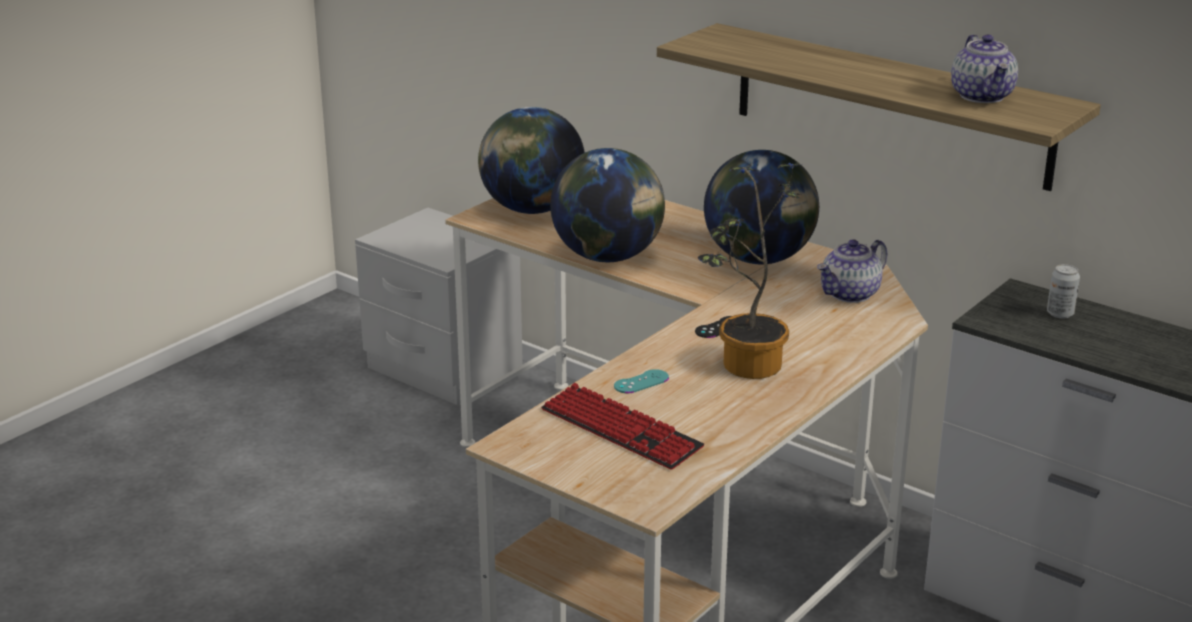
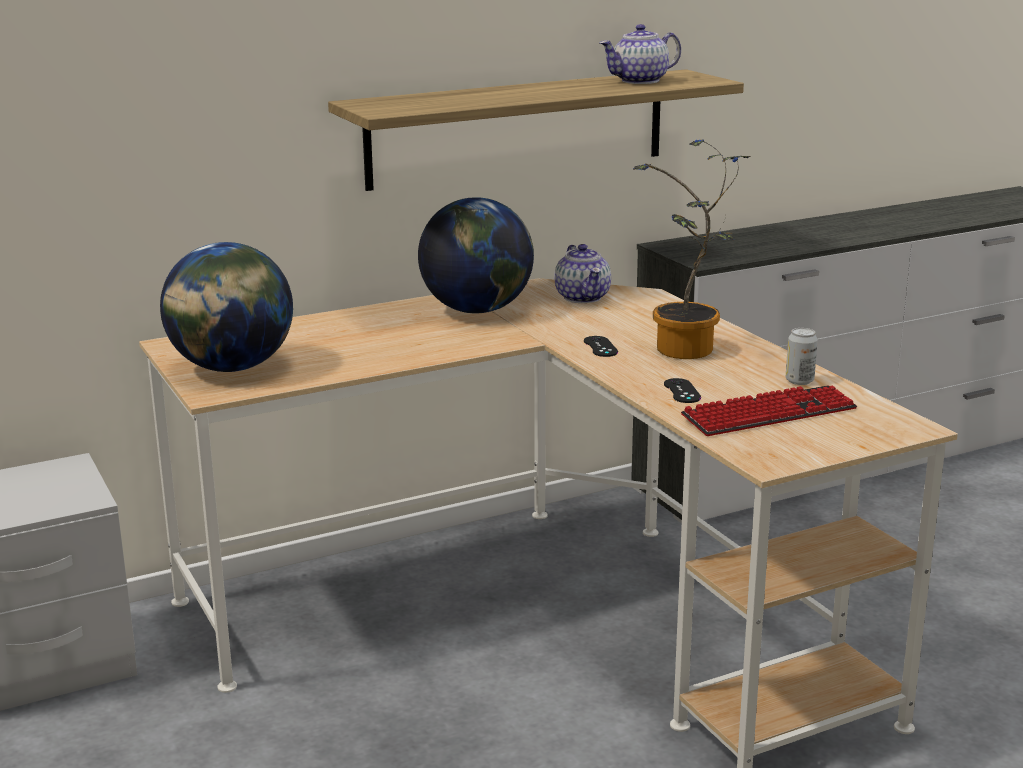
camera: 65 degrees left, 5 degrees down
(608, 257) = (398, 358): globe -> none
(641, 382) = (682, 391): turquoise game controller -> black game controller
(983, 96) = (639, 81): teapot -> teapot turned 135 degrees clockwise
(1060, 314) = (711, 244): can -> can (799, 381)

